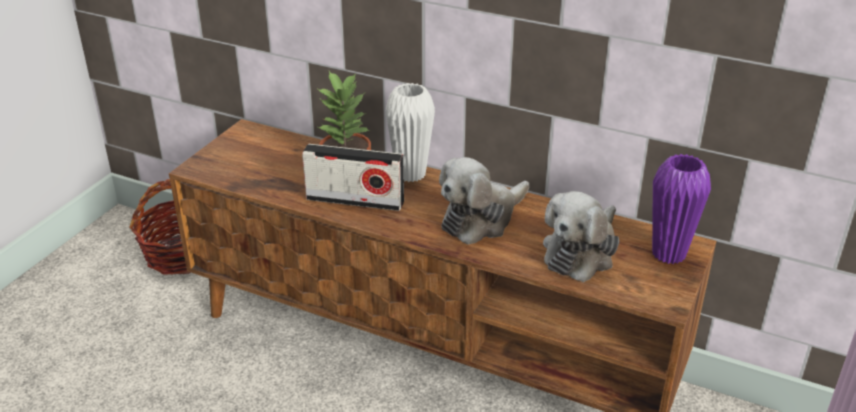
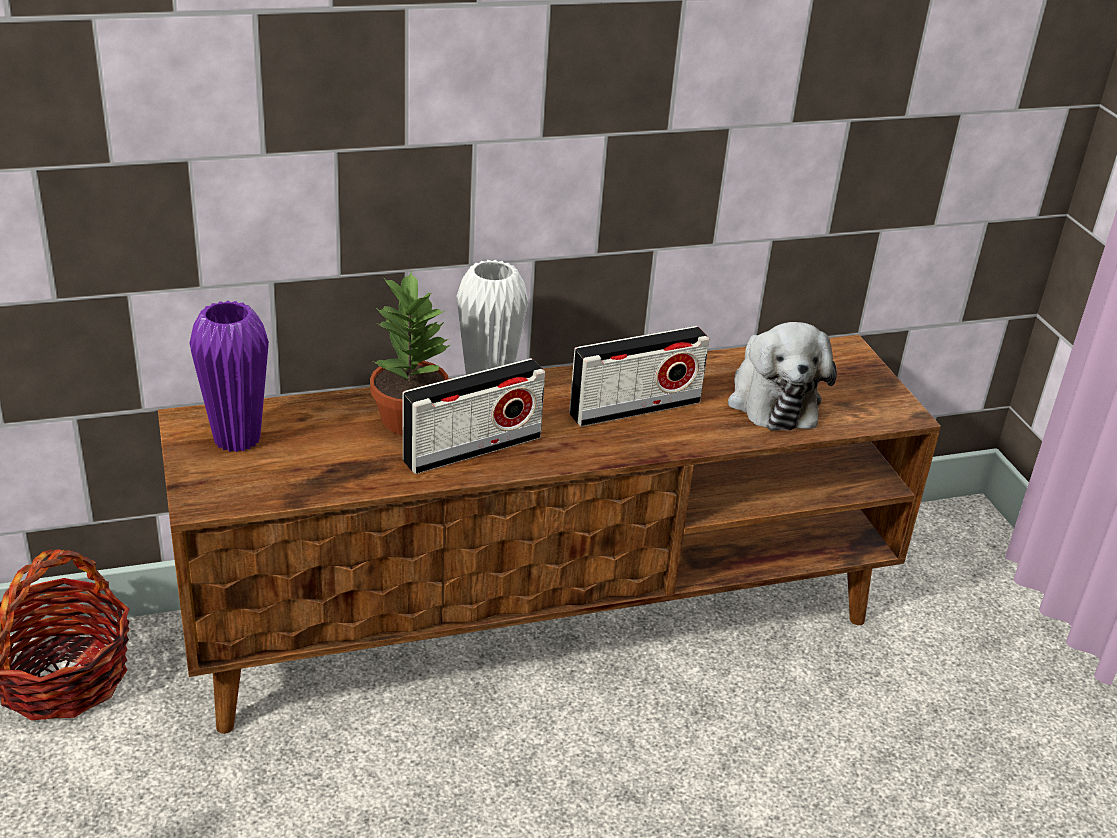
camera: 45 degrees left, 0 degrees up
(481, 219) = (635, 408): plush toy -> radio
(668, 254) = (842, 365): purple vase -> purple vase (237, 439)

